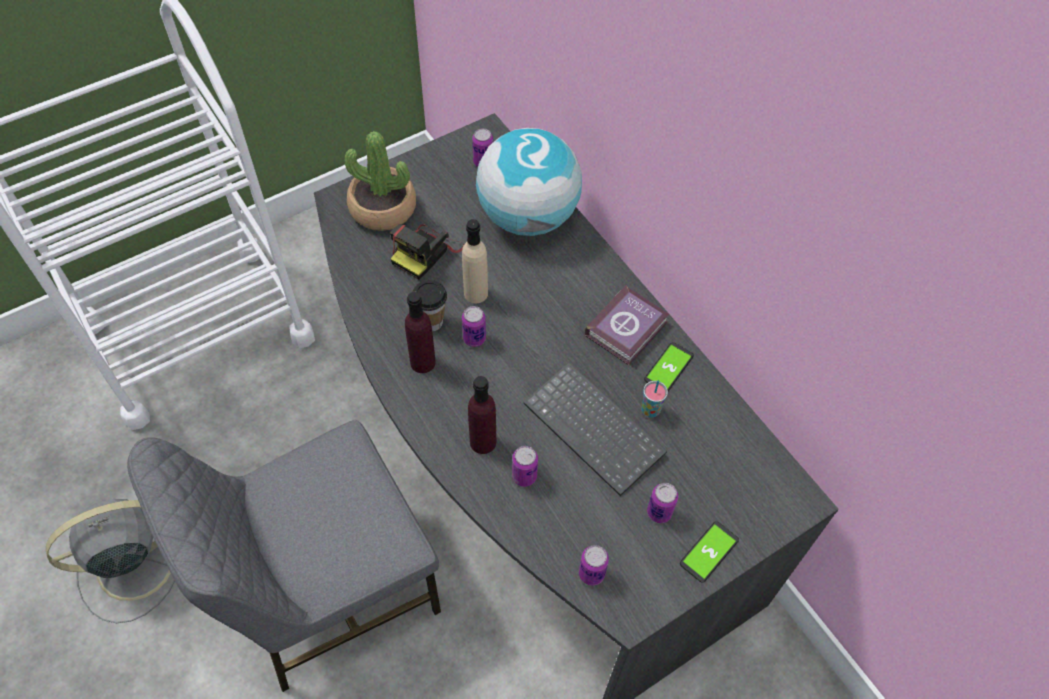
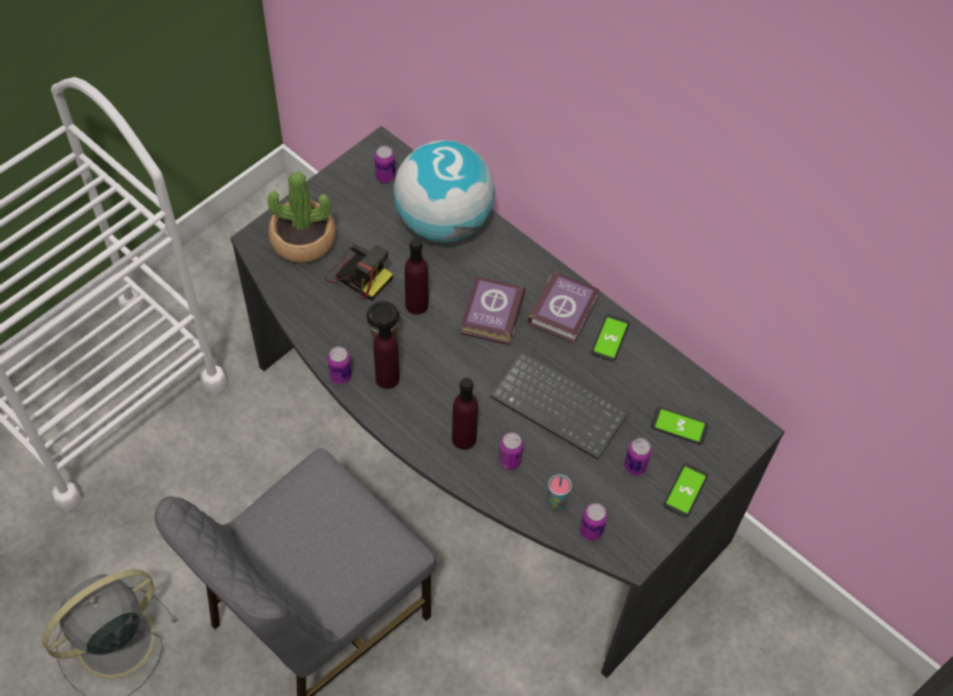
camera: 15 degrees left, 0 degrees up
(426, 252) = (358, 275): camera -> camera turned 75 degrees counterclockwise
(474, 338) = (428, 347): can -> can (341, 376)
(476, 293) = (416, 305): beige bottle -> purple bottle
(549, 319) = (491, 315): none -> book
(650, 410) = (604, 379): cup -> cup (556, 501)
(719, 478) = (679, 426): none -> phone

